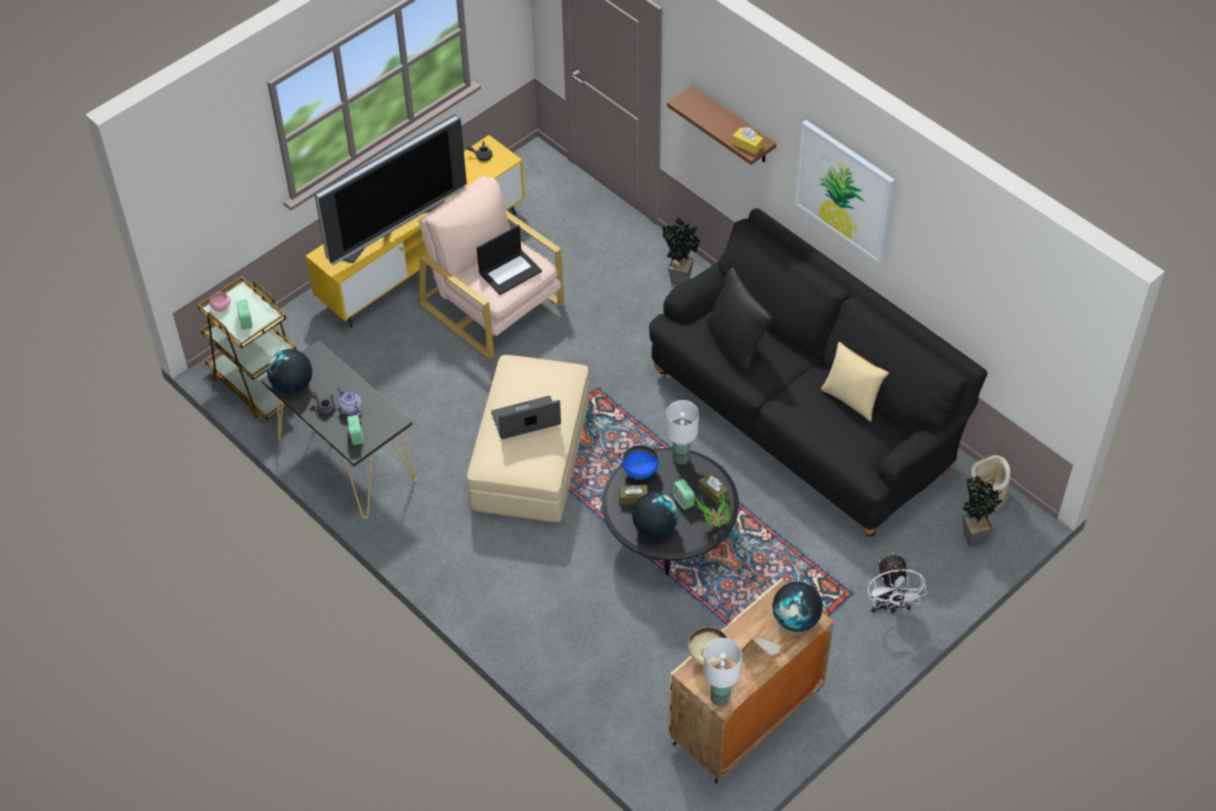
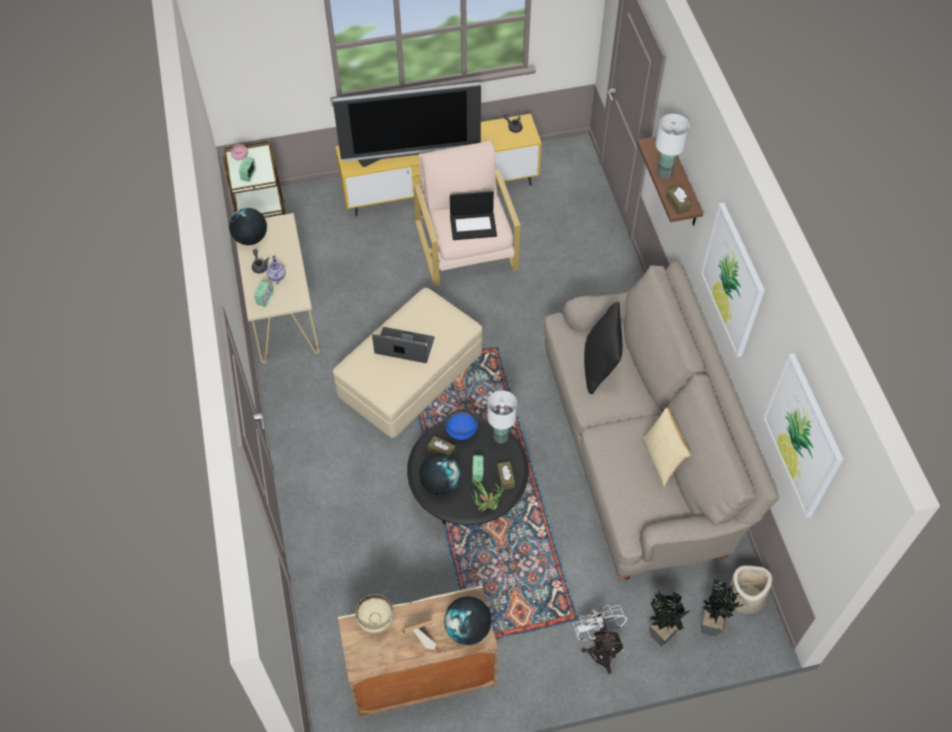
camera: 30 degrees right, 5 degrees up
(346, 459) = (282, 312): black console table -> beige console table
(678, 278) = (617, 290): potted plant -> potted plant (659, 632)
(720, 697) = (360, 661): white table lamp -> white table lamp (665, 173)
(747, 145) = (677, 204): yellow tissue box -> brown tissue box
(805, 418) = (639, 451): black sofa -> beige sofa
(890, 607) = (599, 648): white fan -> white fan turned 135 degrees clockwise
(995, 293) = (803, 436): none -> picture

